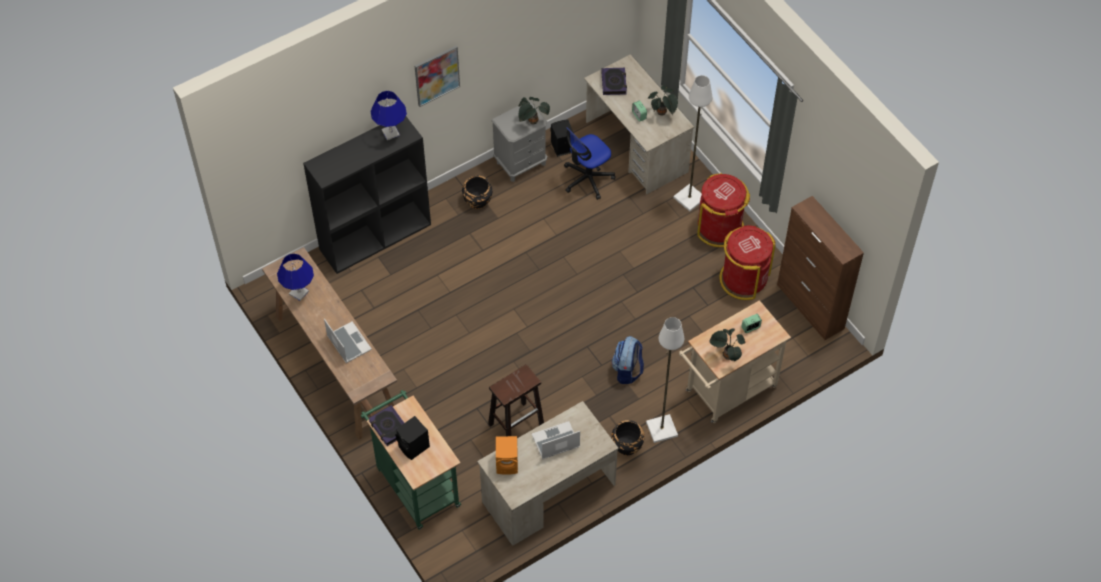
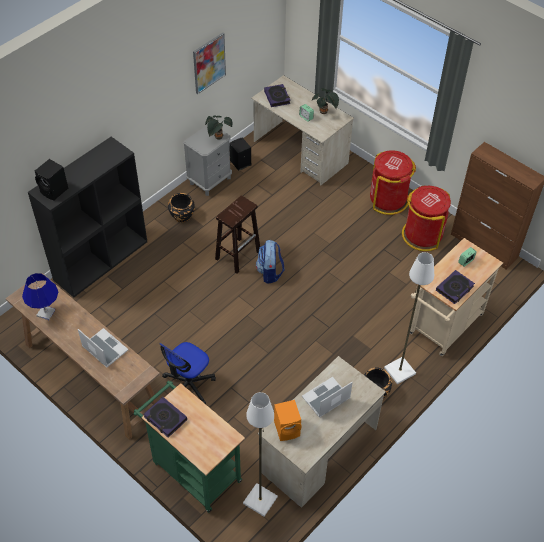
camera: 15 degrees left, 5 degrees down
(390, 133) = (103, 154): blue table lamp -> none
(414, 447) = (195, 432): black speaker -> black speaker (54, 191)
(437, 75) = (135, 97): picture -> picture (209, 63)
(517, 424) = (271, 394): brown stool -> brown stool (238, 255)
(587, 179) = (268, 182): office chair -> office chair (188, 385)
(627, 370) = (353, 327): backpack -> backpack (270, 272)
(690, 198) = (356, 182): white floor lamp -> white floor lamp (261, 500)
(726, 355) = (454, 289): potted plant -> book

